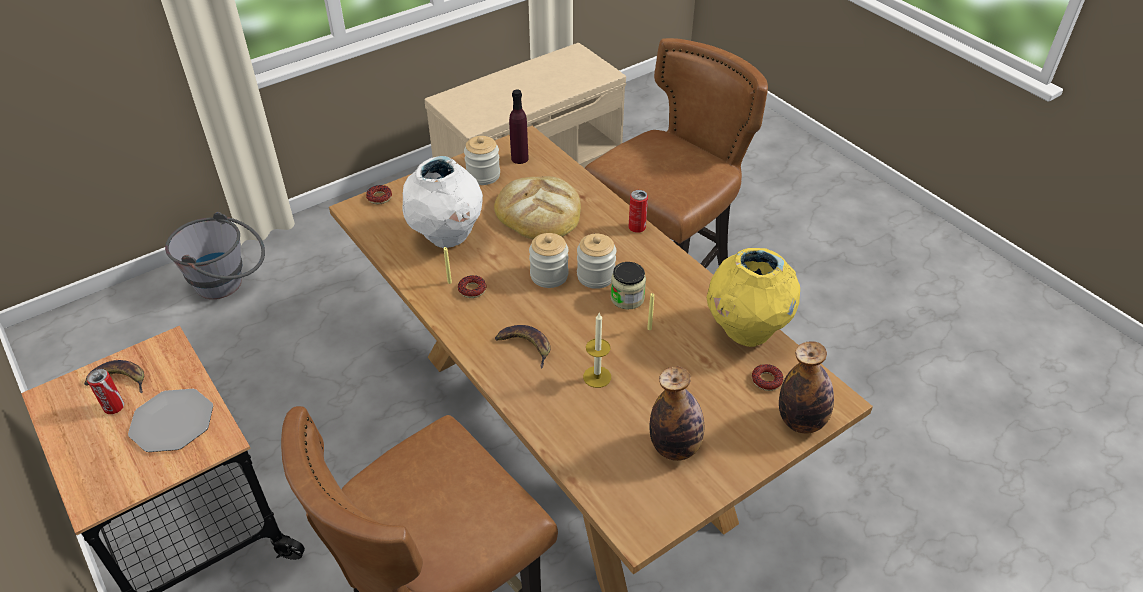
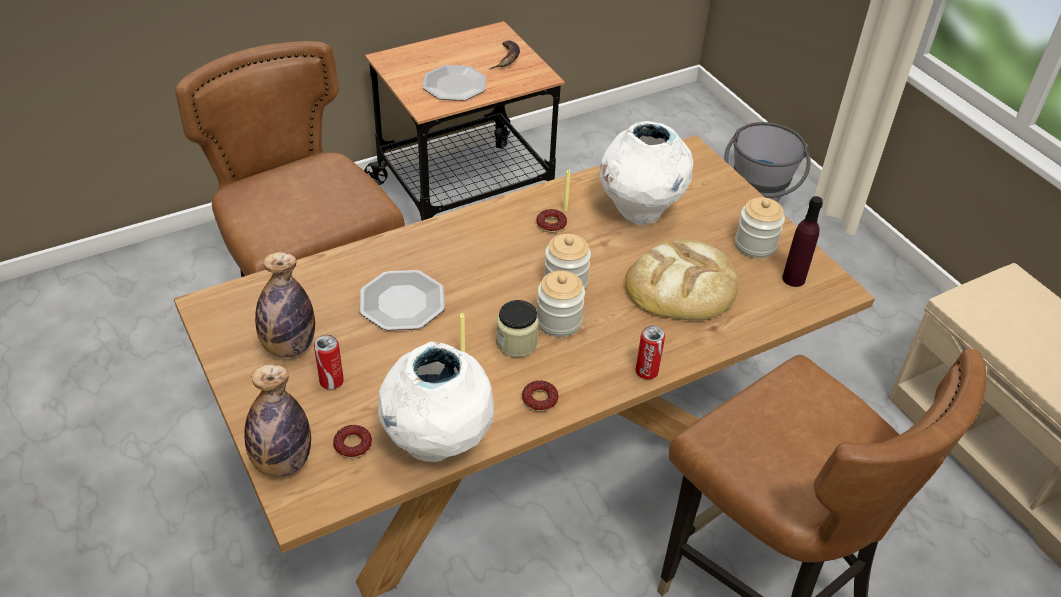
camera: 95 degrees right, 0 degrees up
(114, 407) = (477, 59): can -> can (331, 381)
(379, 197) = (710, 166): donut -> donut (539, 399)
(526, 346) = (459, 255): banana -> none
(597, 377) = (402, 302): candle -> plate
(745, 331) = (437, 443): yellow vase -> white vase

